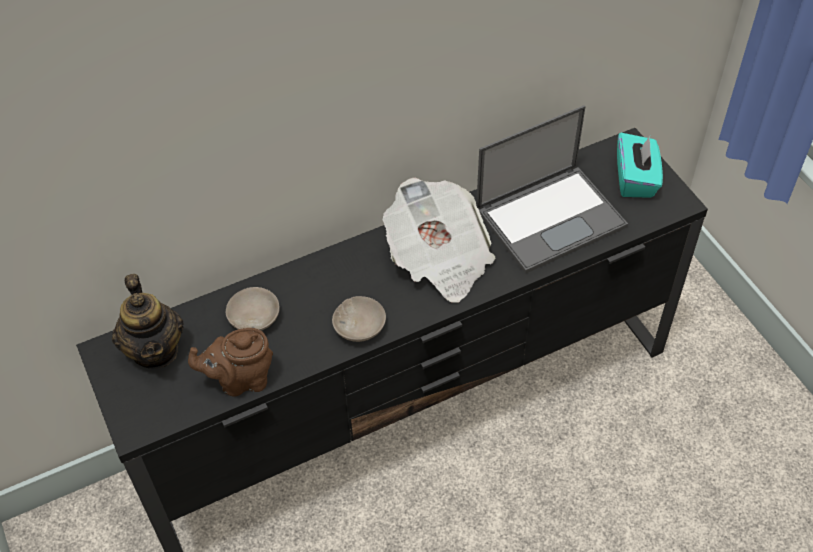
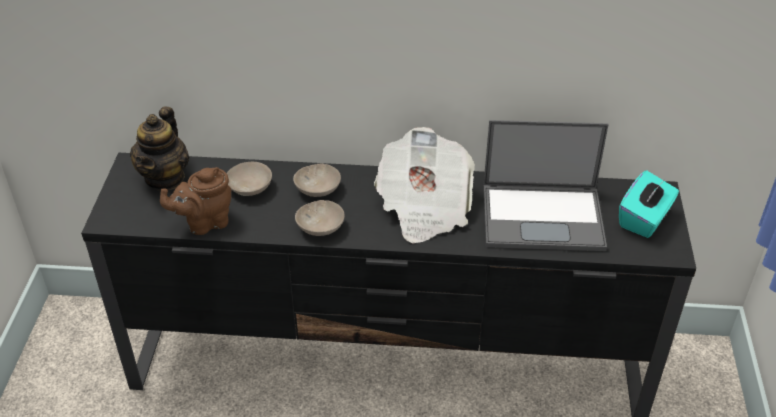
camera: 30 degrees right, 10 degrees down
(241, 380) = (204, 222): brown teapot -> brown teapot turned 45 degrees counterclockwise
(324, 288) = (317, 190): none -> beige bowl

